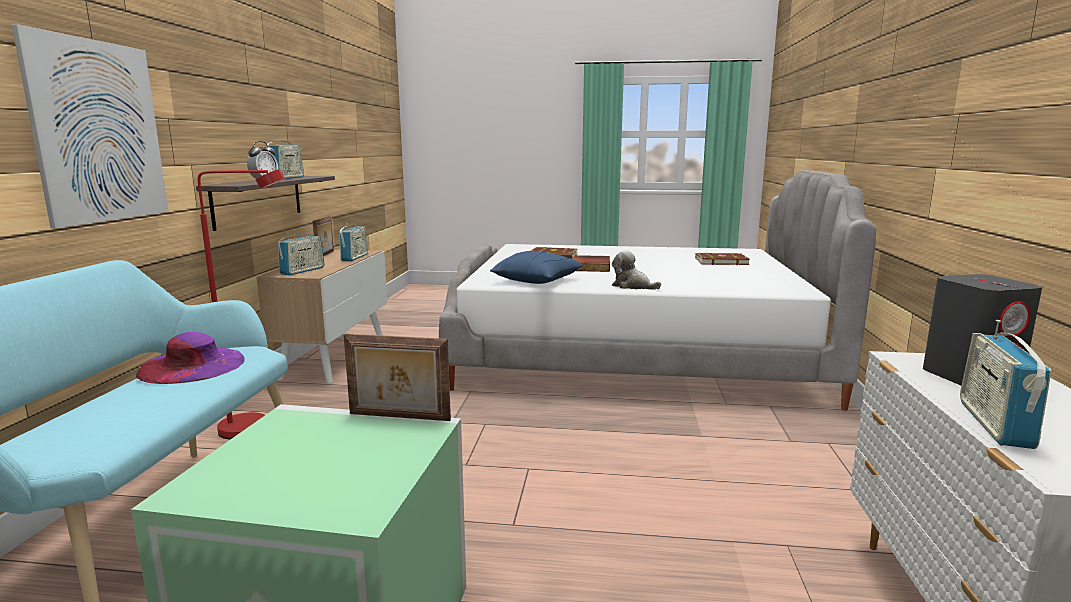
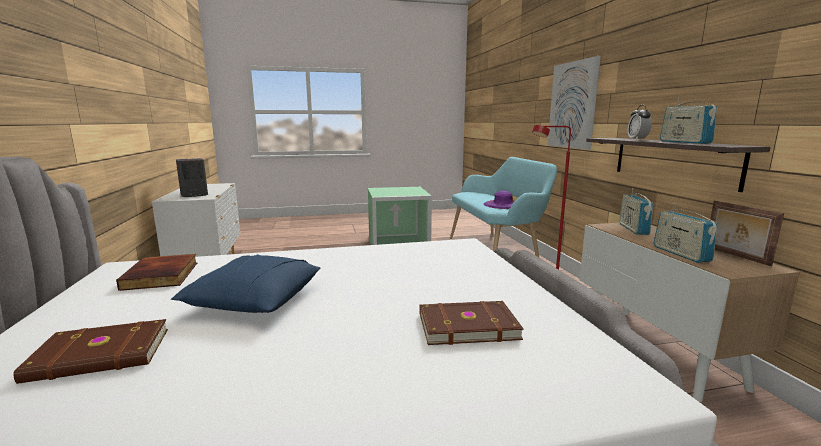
camera: 160 degrees right, 0 degrees up
(399, 417) = (390, 196): picture frame -> none
(537, 281) = (414, 252): blue pillow -> blue pillow (254, 300)
(590, 266) = (374, 291): book -> book (162, 275)
(632, 286) = (311, 254): plush toy -> none
(994, 424) = (218, 188): radio -> none

